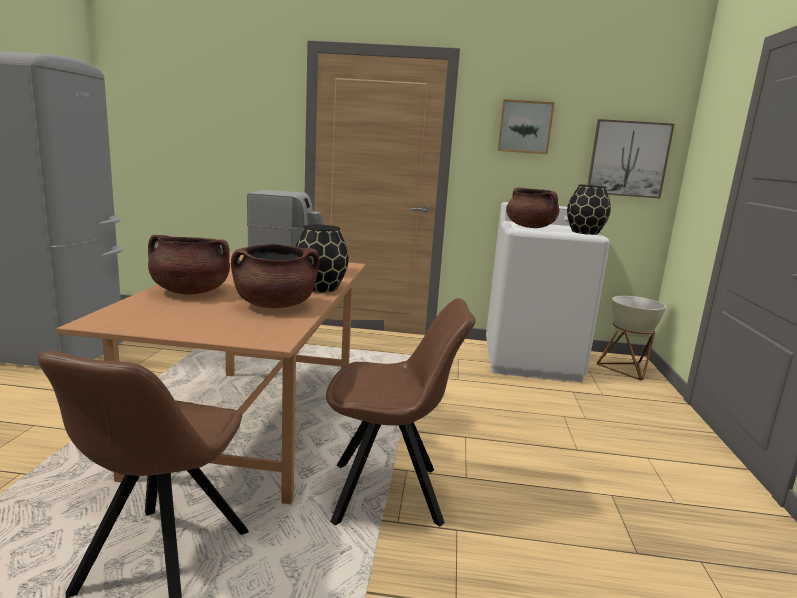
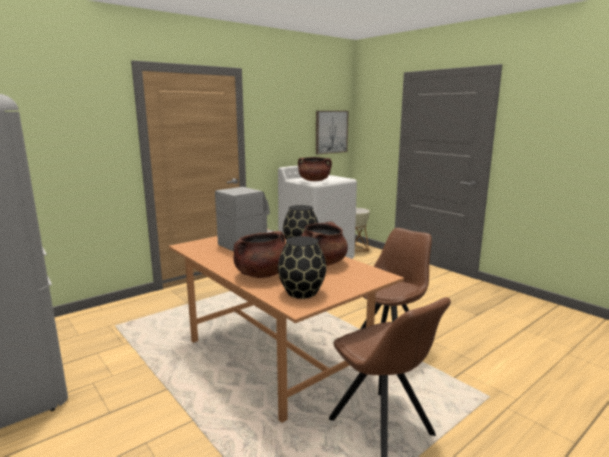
camera: 45 degrees left, 0 degrees up
(525, 127) = (282, 118): picture -> none
(584, 232) = (339, 178): black vase -> black vase (302, 292)

